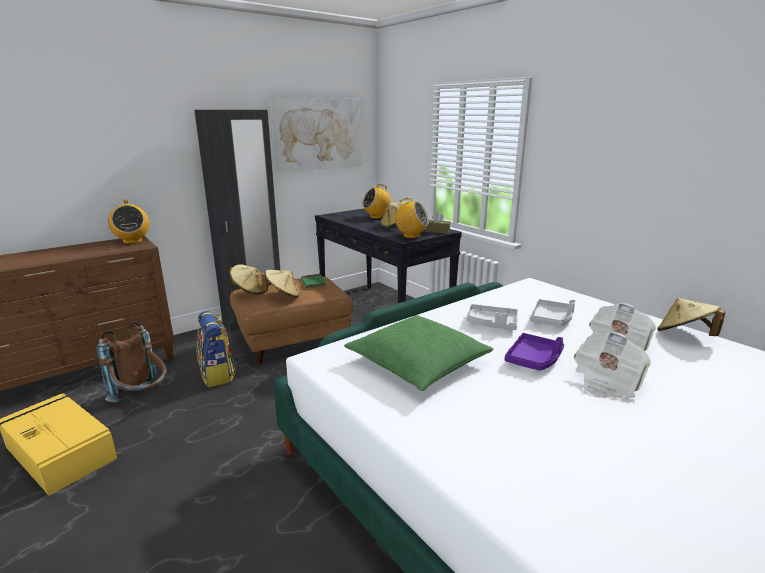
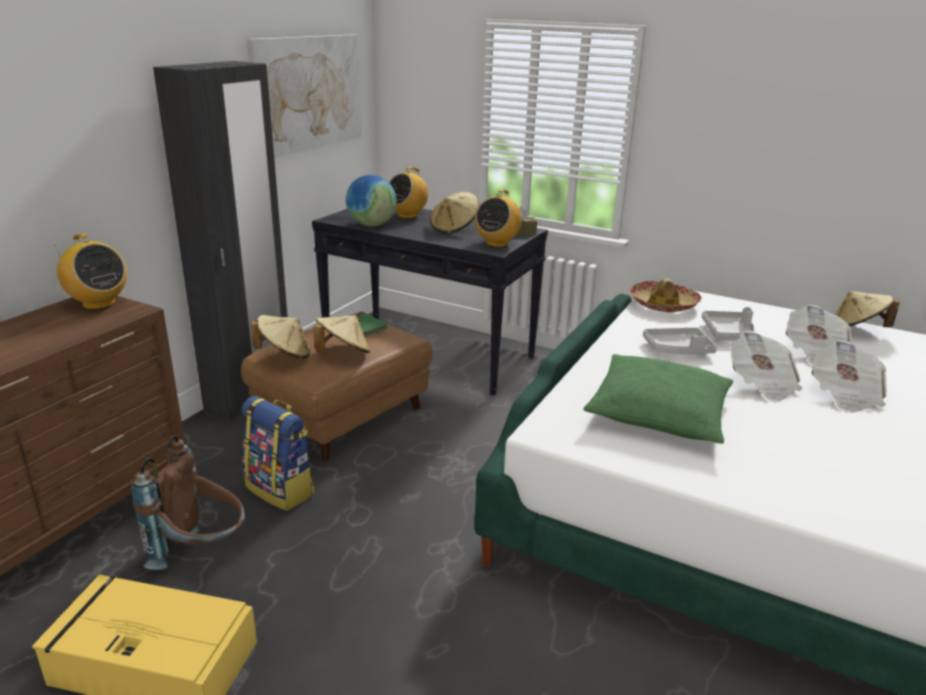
camera: 25 degrees left, 5 degrees up
(346, 220) = (372, 225): none -> globe
(411, 236) = (497, 243): radio -> radio turned 120 degrees clockwise
(520, 293) = (663, 304): none -> hat
(534, 359) = (761, 384): purple tray -> newspaper

